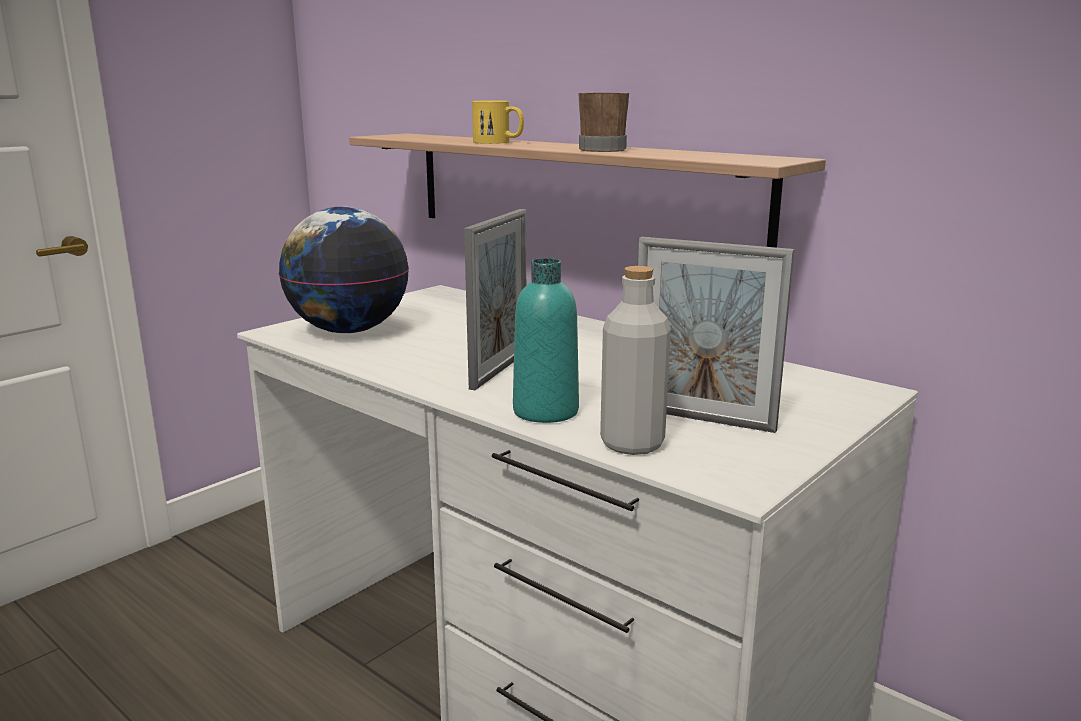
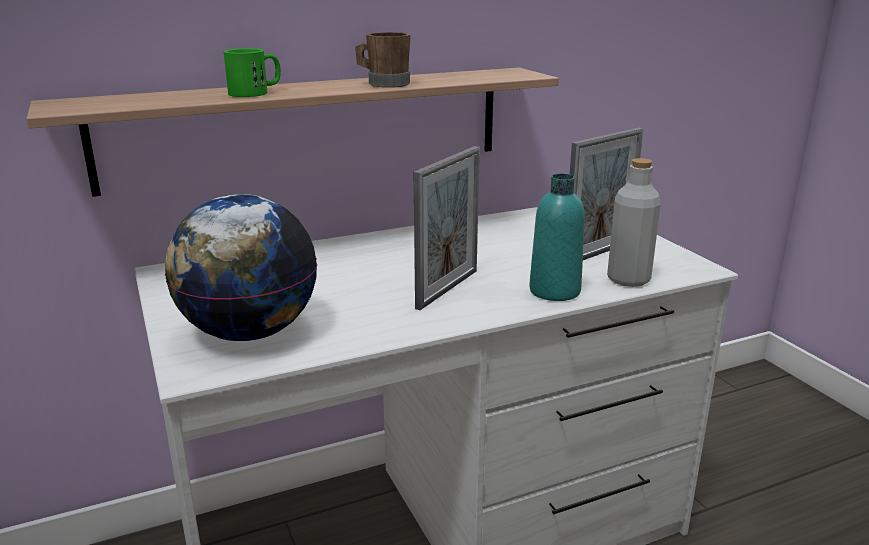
camera: 65 degrees left, 5 degrees up
(498, 142) = (256, 92): yellow mug -> green mug
(499, 369) = (447, 289): picture frame -> picture frame turned 75 degrees clockwise

